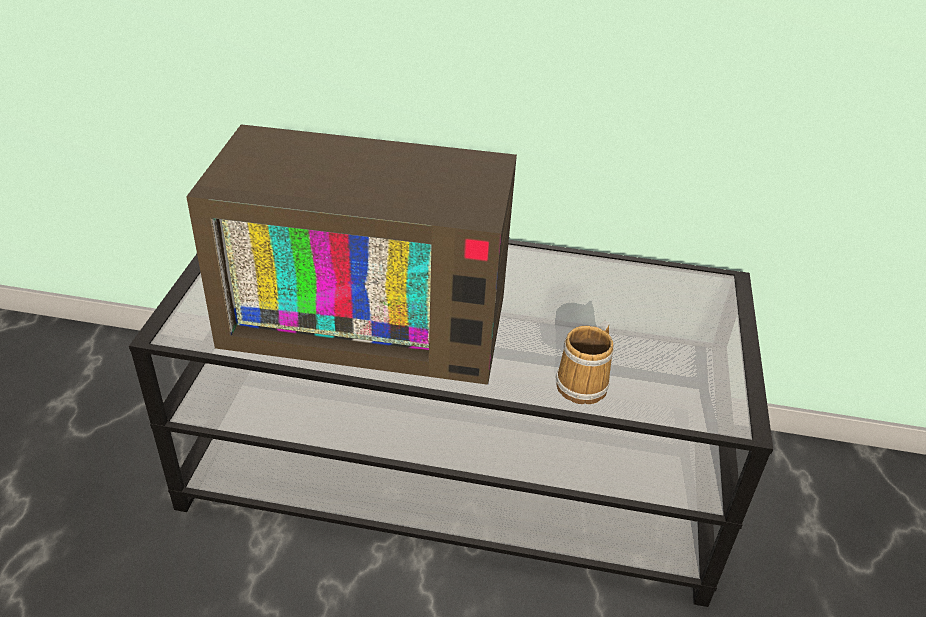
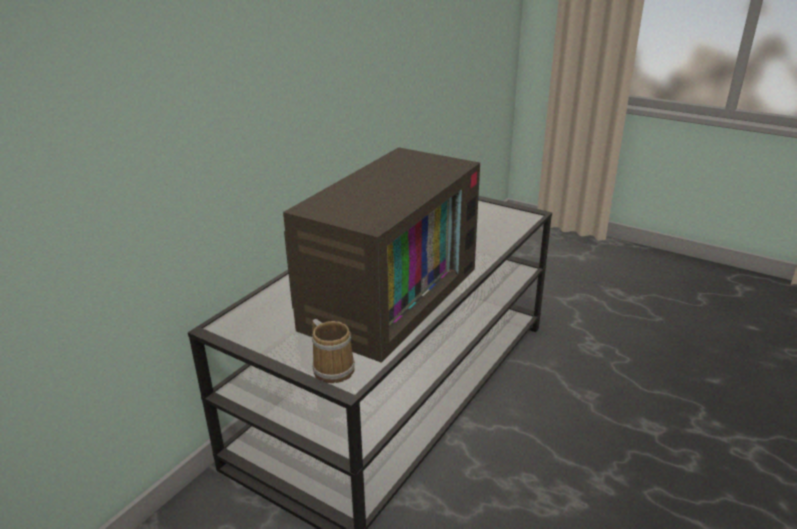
camera: 65 degrees left, 10 degrees down
(585, 384) = (488, 242): mug -> mug (333, 368)

